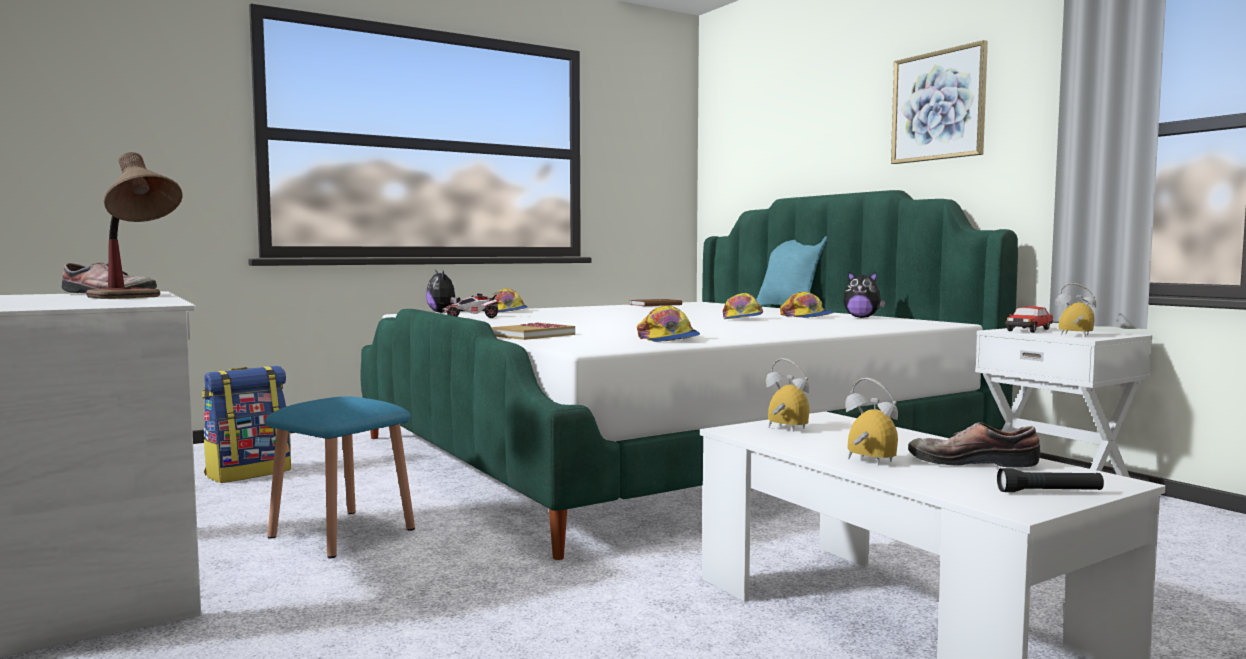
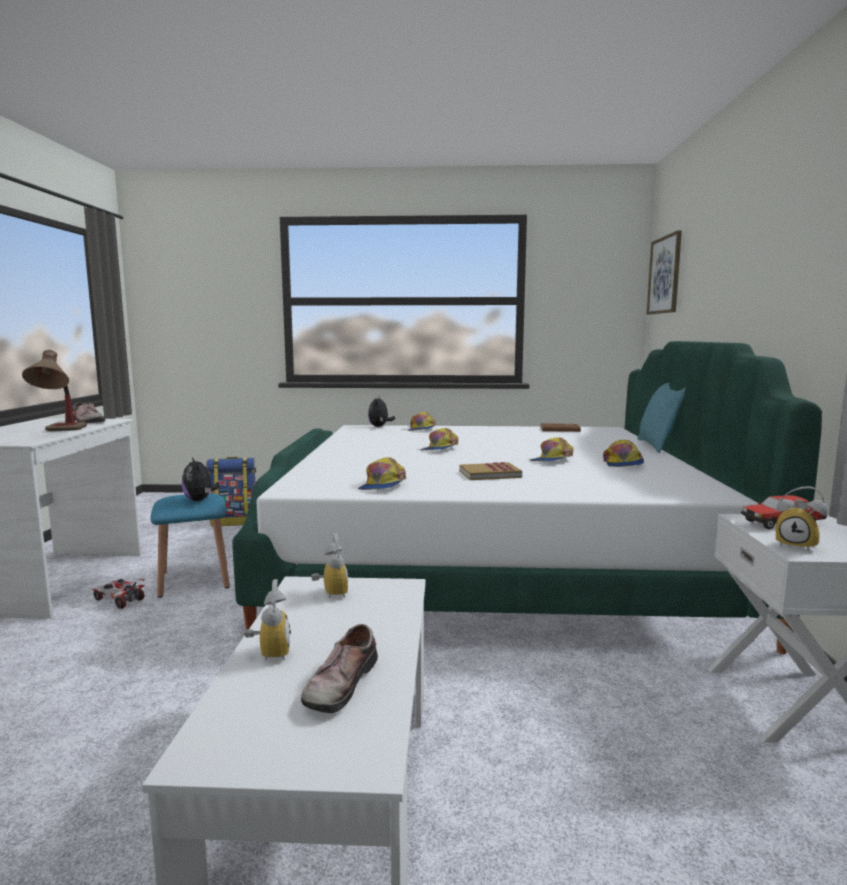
camera: 35 degrees right, 5 degrees up
(473, 317) = (375, 435): toy car -> toy car (118, 600)
(533, 335) = (324, 465): book -> book (489, 474)
(601, 320) = (440, 449): none -> cap
(861, 317) = (668, 472): plush toy -> plush toy (200, 500)
(938, 106) = (787, 251): picture -> picture (665, 275)
(971, 461) = (338, 683): shoe -> shoe turned 120 degrees counterclockwise
(1049, 492) = (274, 751): black flashlight -> none
(1074, 336) = (797, 545): alarm clock -> alarm clock turned 150 degrees clockwise

